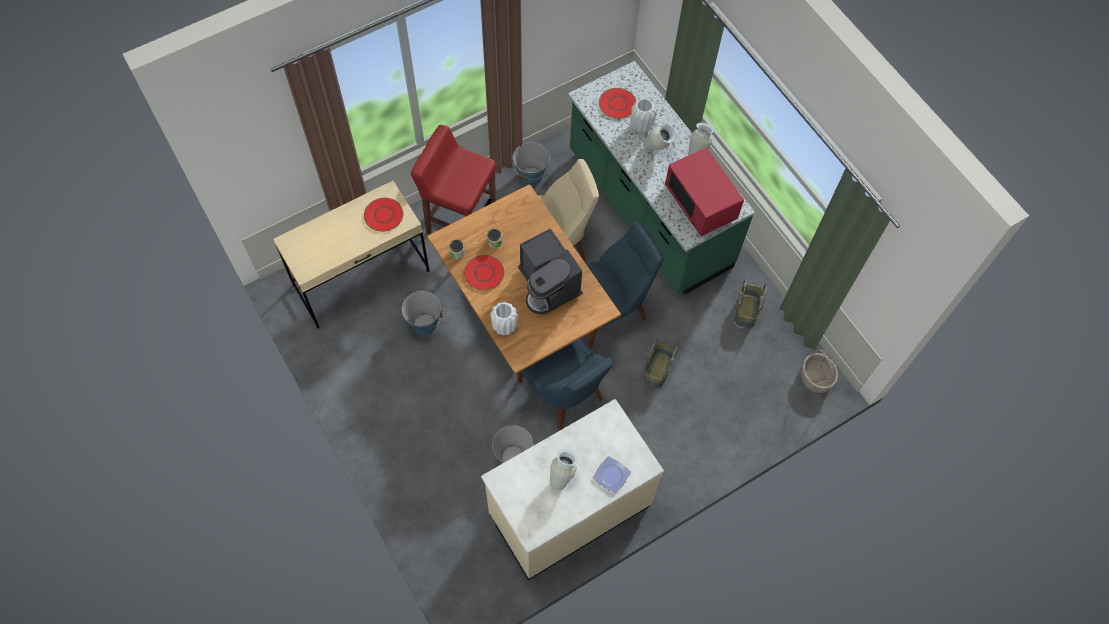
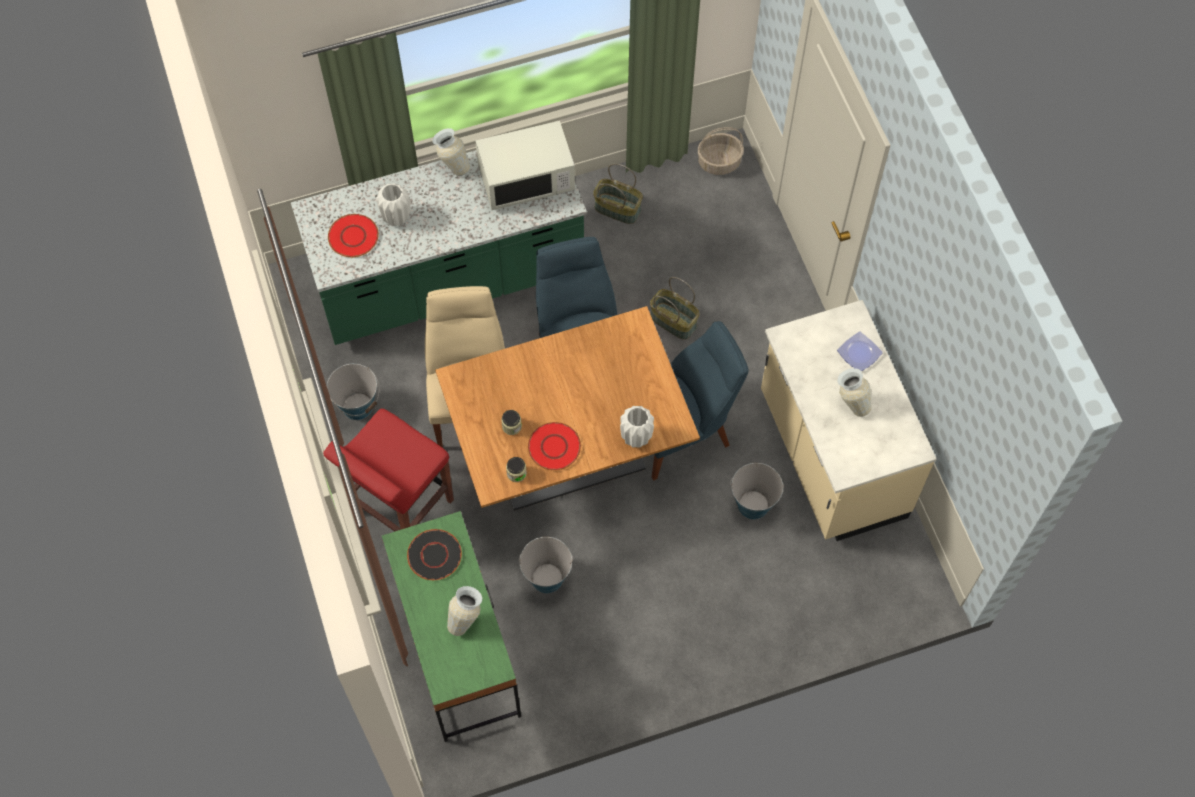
camera: 75 degrees left, 0 degrees up
(361, 278) = (457, 648): beige desk -> green desk
(383, 215) = (435, 555): red plate -> black plate
(548, 285) = (589, 376): coffee machine -> none
(657, 151) = (439, 208): vase -> vase (466, 619)
(701, 203) = (526, 180): red microwave -> white microwave

